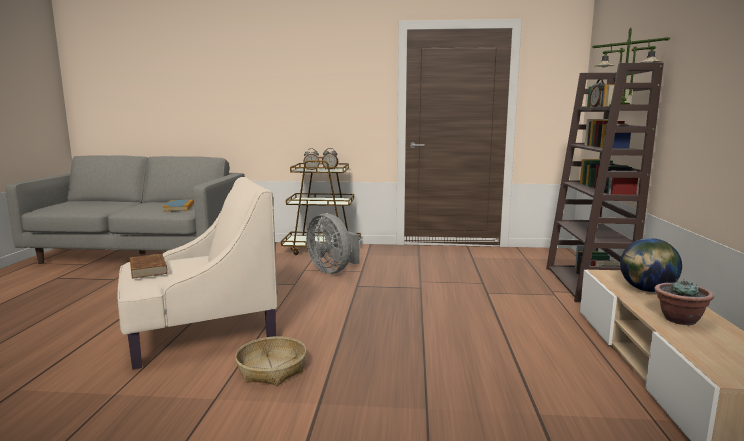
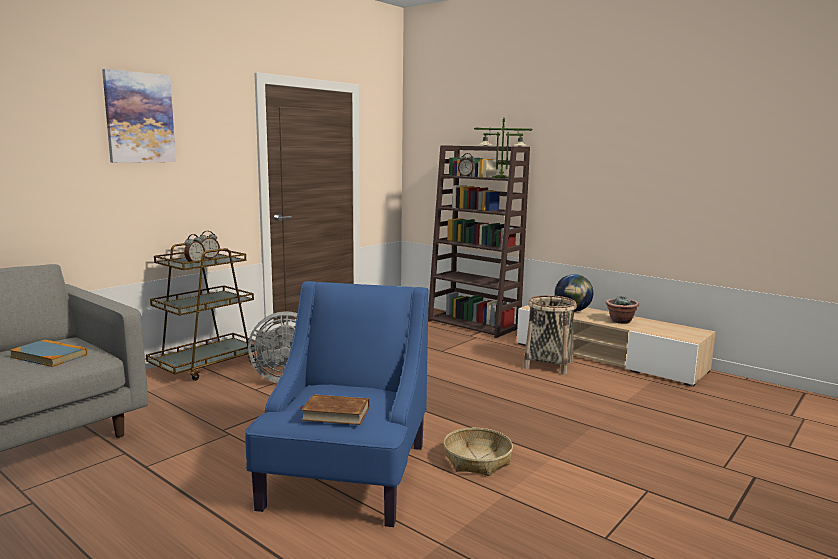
camera: 55 degrees left, 0 degrees up
(199, 332) = (346, 476): beige armchair -> blue armchair
(298, 64) = (139, 118): none -> picture
(557, 343) = (548, 365): none -> basket

